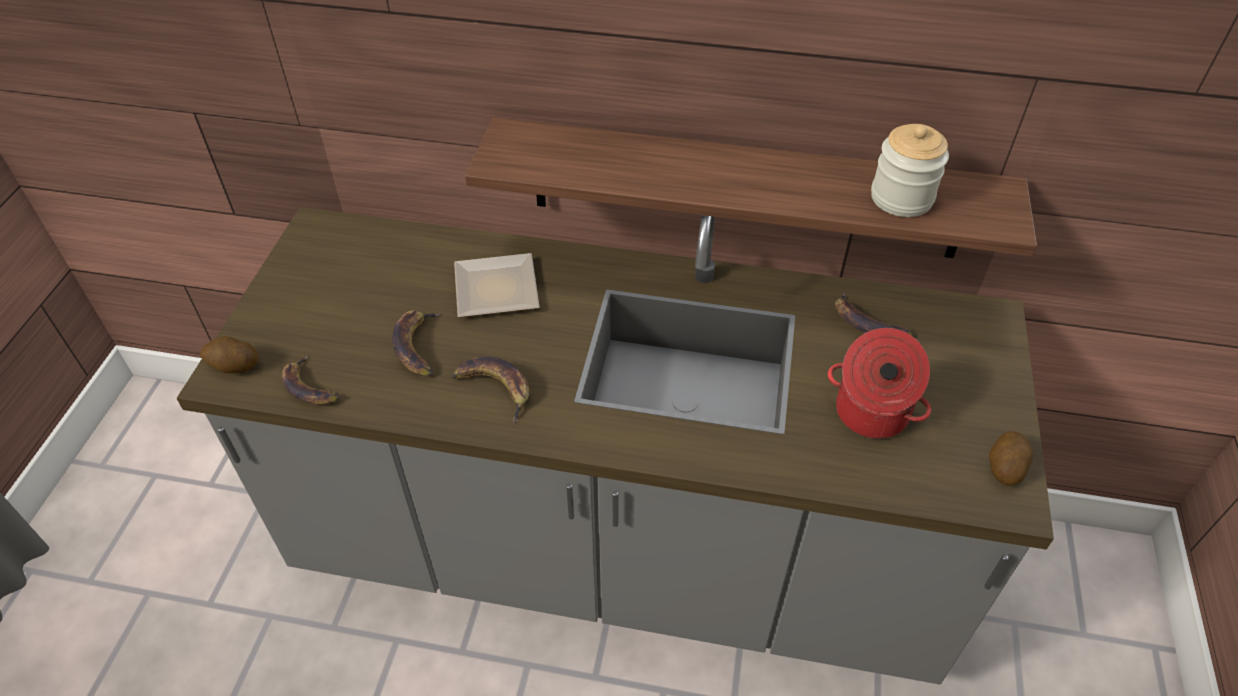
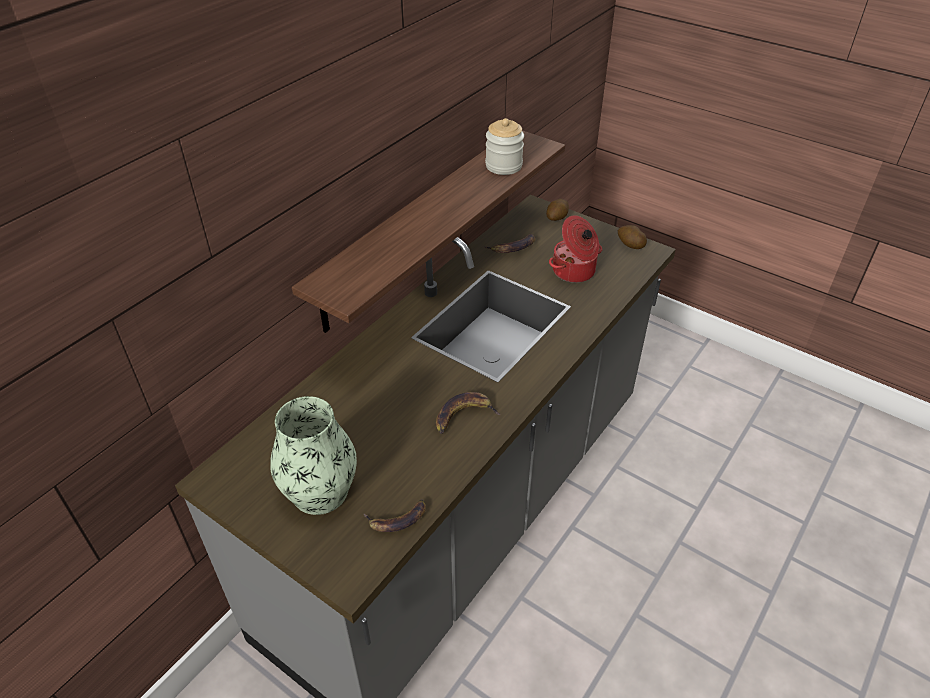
camera: 65 degrees left, 5 degrees down
(233, 366) = (341, 567): potato -> potato (557, 218)
(327, 309) = (320, 491): none -> vase
(417, 346) = (397, 446): banana -> none
(493, 287) = (368, 390): plate -> none

